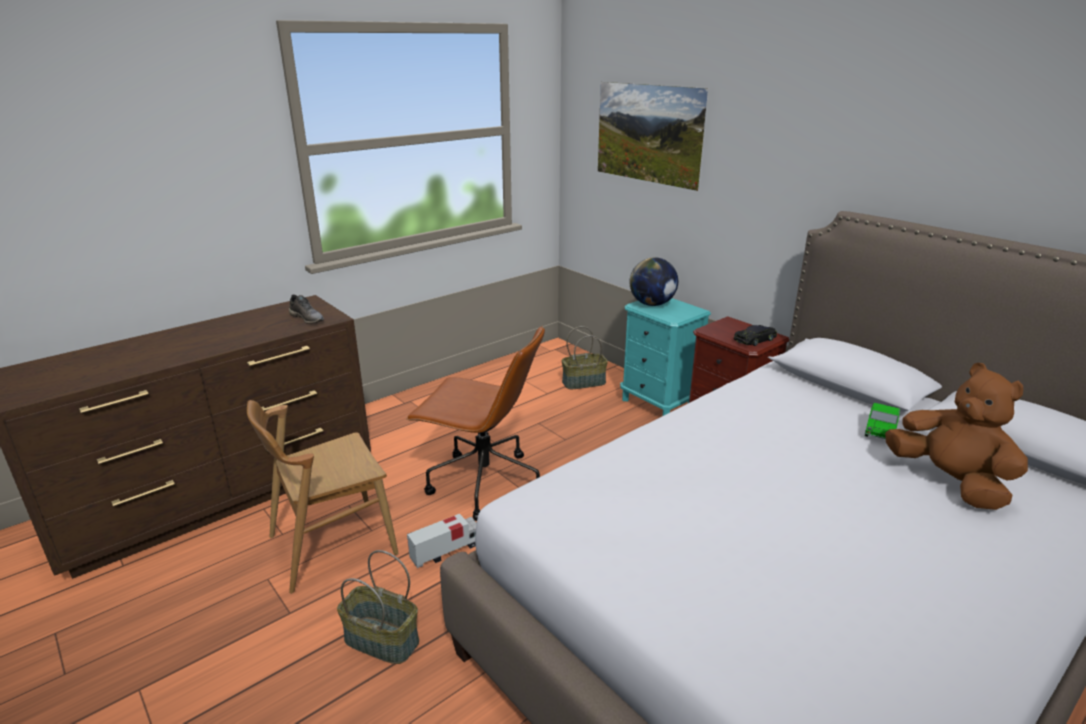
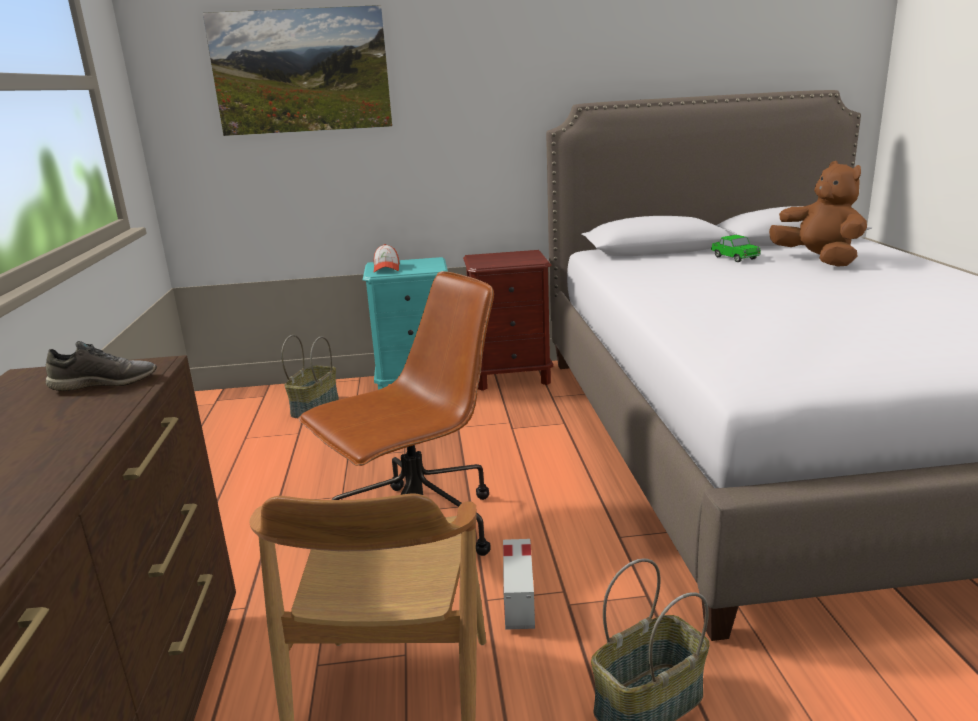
camera: 55 degrees left, 5 degrees down
(652, 304) = (386, 268): globe -> cap
(755, 339) = (526, 257): black toy car -> none
(949, 482) = (818, 260): brown plush toy -> brown plush toy turned 60 degrees clockwise

